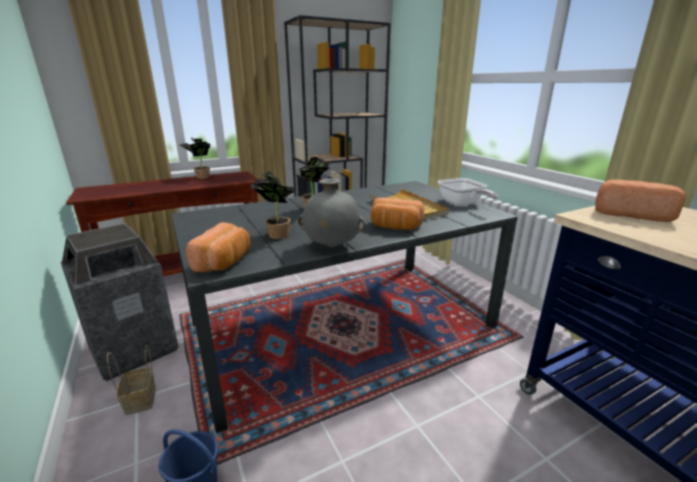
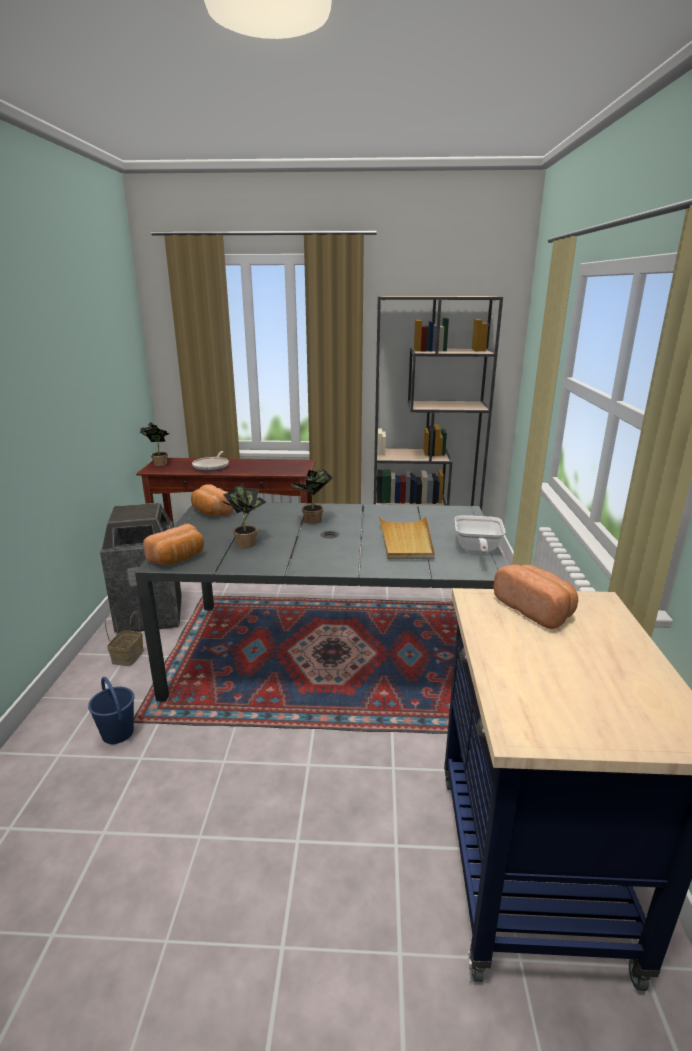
camera: 30 degrees right, 0 degrees up
(152, 186) = (212, 466): none -> frying pan
(201, 177) = (262, 461): potted plant -> potted plant (158, 463)
(331, 247) = (270, 566): grey vase -> none
(395, 227) = (355, 560): bread -> bread (211, 512)

